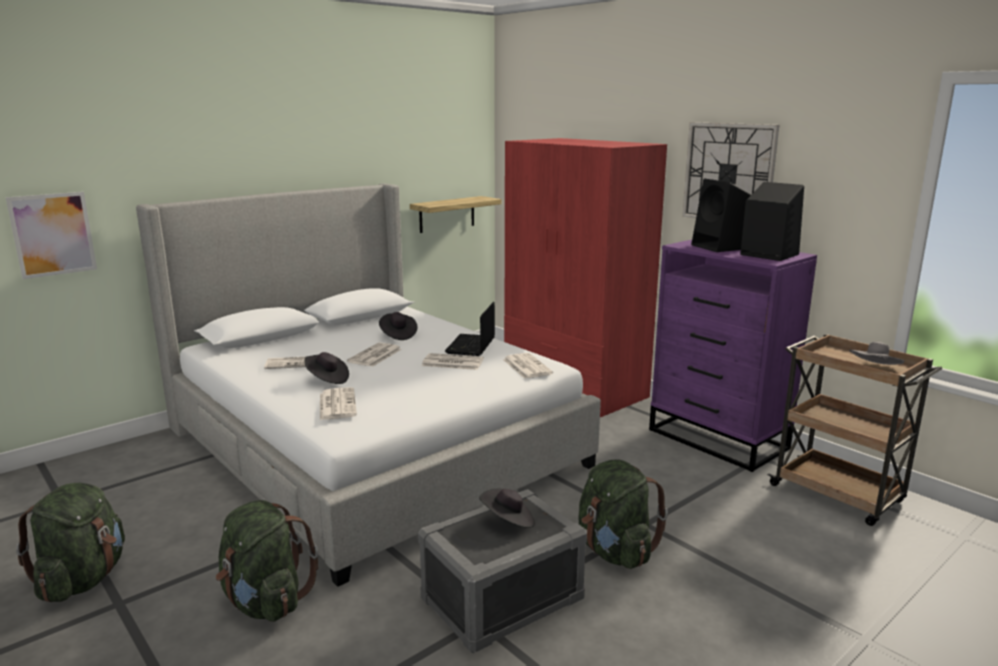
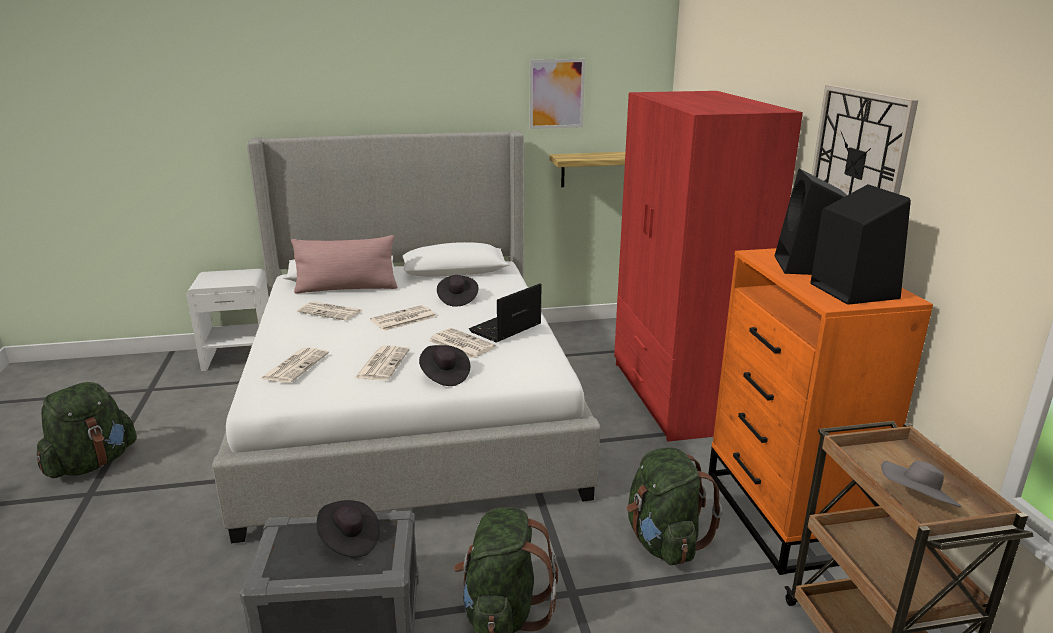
camera: 30 degrees right, 5 degrees up
(53, 234) = (181, 159): picture -> picture (556, 94)
(137, 449) = (240, 357): none -> white nightstand
(265, 602) = (172, 535): green backpack -> green backpack (664, 542)
(280, 345) = (347, 288): none -> pink pillow
(327, 379) = (328, 335): black hat -> black hat (444, 376)
(526, 366) = (524, 367): newspaper -> newspaper (382, 363)
(718, 440) = (783, 515): purple dresser -> orange dresser

